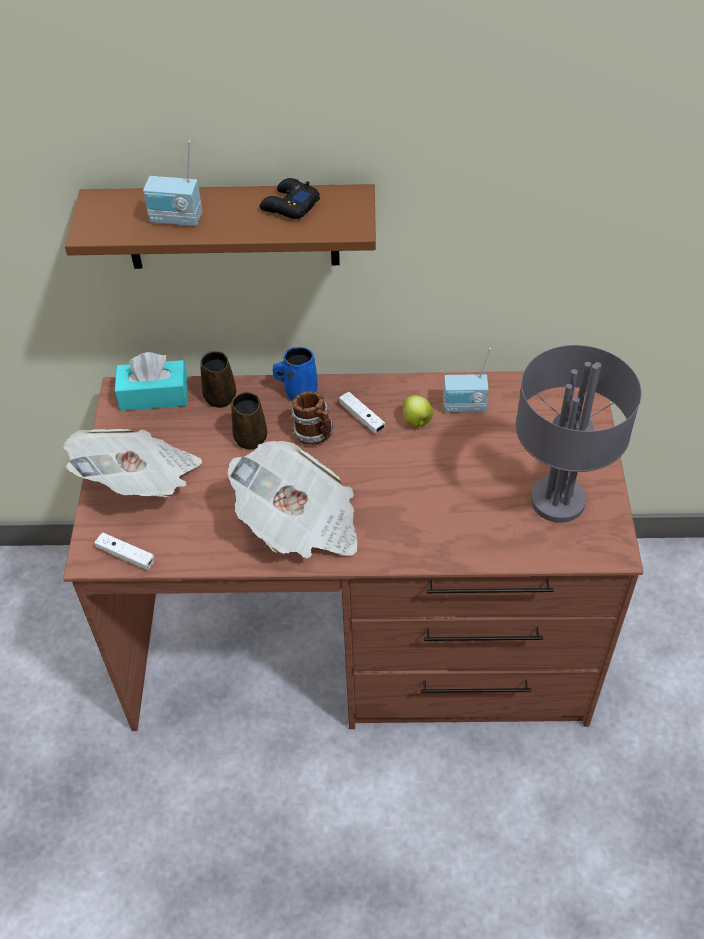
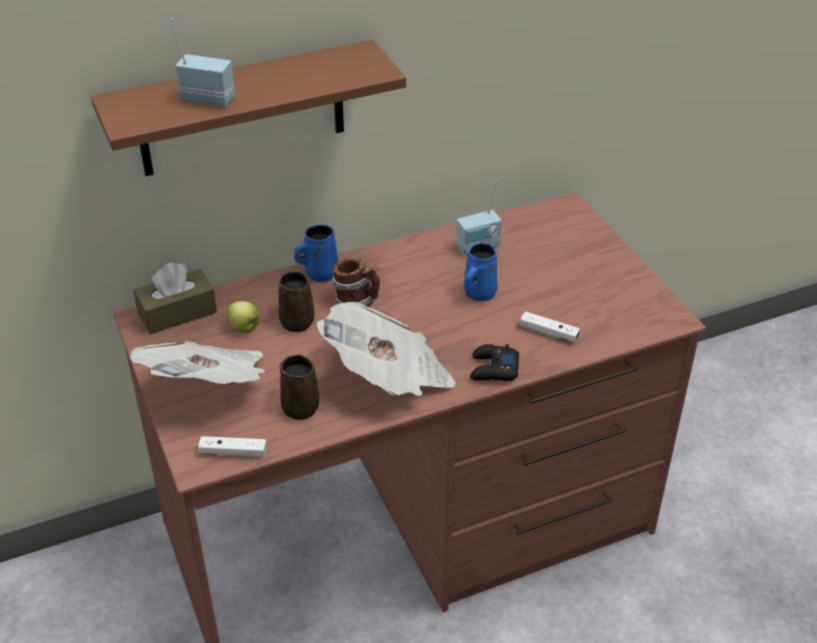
camera: 25 degrees left, 10 degrees down
(154, 395) = (177, 313): turquoise tissue box -> brown tissue box
(176, 220) = (208, 99): radio -> radio turned 150 degrees counterclockwise
(220, 395) = (244, 296): brown mug -> brown mug (299, 406)
(289, 205) = (308, 68): black game controller -> black game controller (493, 369)
(362, 417) = (391, 278): white game controller -> white game controller (549, 332)
(417, 421) = (444, 269): apple -> apple (245, 328)
(435, 460) = (478, 293): none -> blue mug
(556, 500) = (602, 295): grey table lamp -> none

